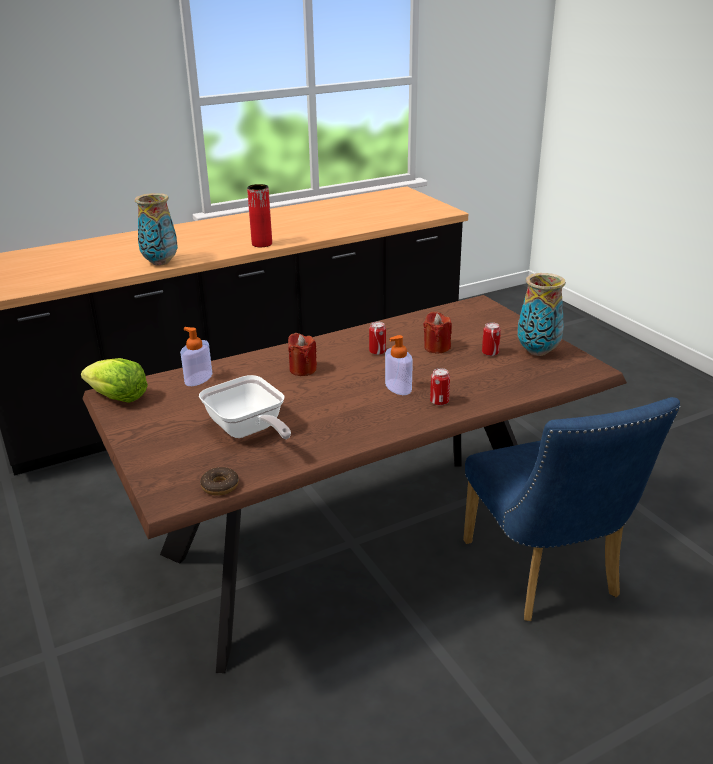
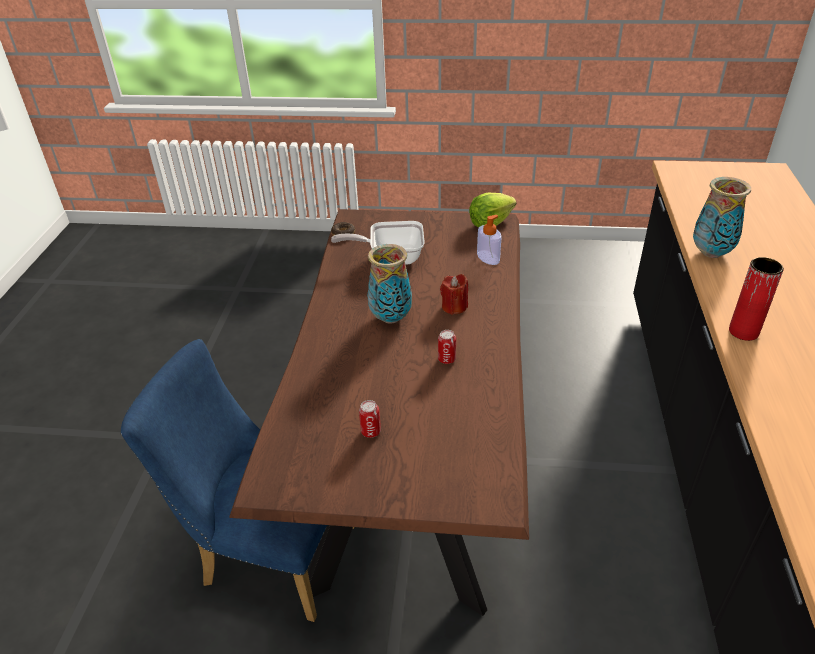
camera: 125 degrees right, 10 degrees up
(398, 387) = (373, 342): soap dispenser -> none
(436, 347) = (418, 400): red candle -> none
(439, 402) = (328, 353): can -> none
(538, 351) = (336, 470): vase -> vase (390, 318)

